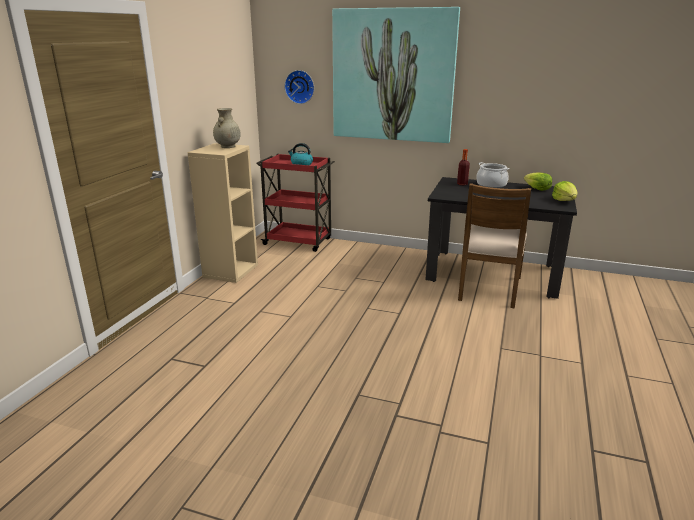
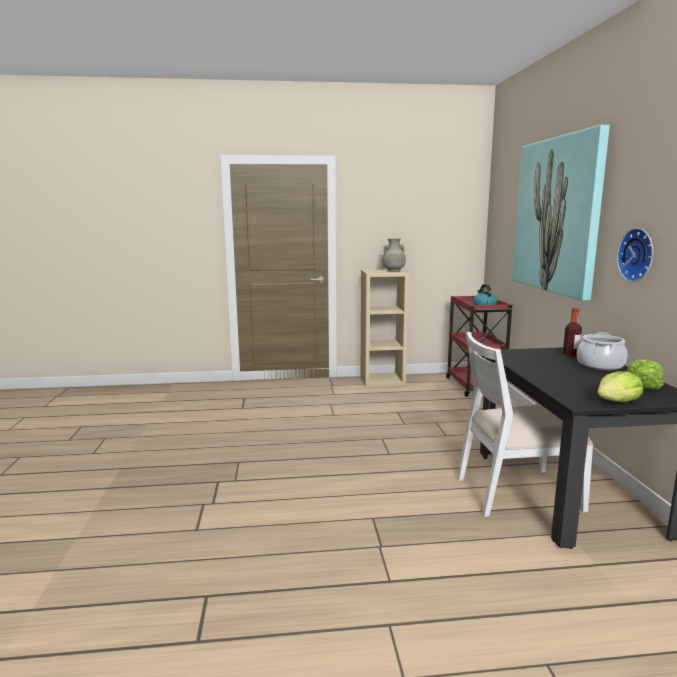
camera: 65 degrees right, 10 degrees down
(300, 87) = (505, 228): wall clock -> wall clock (638, 255)
(488, 288) = (516, 492): brown chair -> white chair

